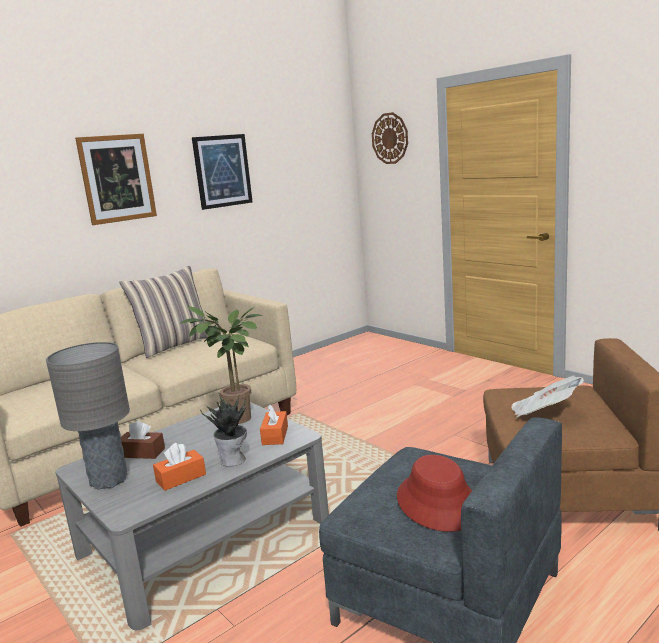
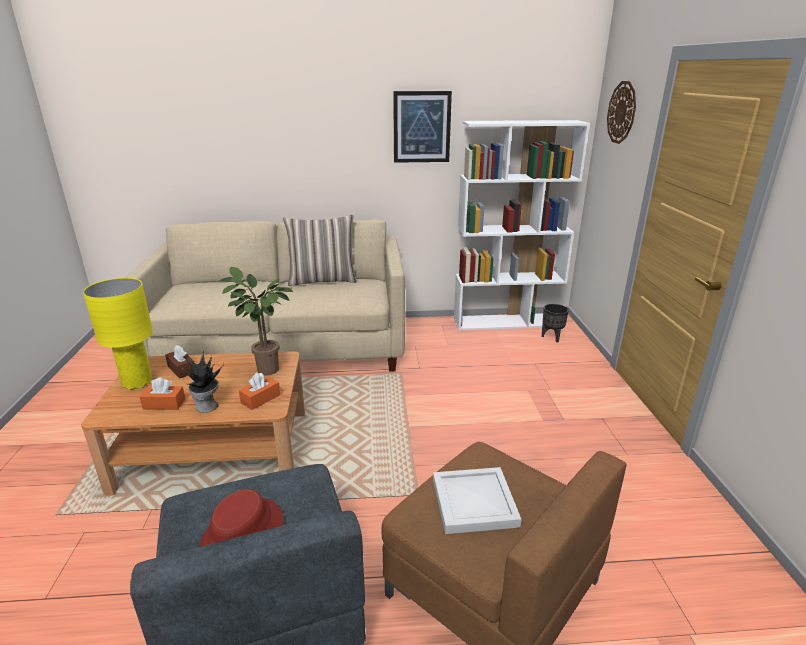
camera: 35 degrees right, 10 degrees up
(108, 480) = (137, 382): grey table lamp -> yellow table lamp
(117, 178) = (315, 124): picture -> none
(205, 537) = (215, 449): grey coffee table -> brown coffee table
(331, 351) = (506, 322): none -> white bookcase
(382, 349) = (552, 337): none -> black planter
(544, 413) = (472, 501): newspaper -> white tray

